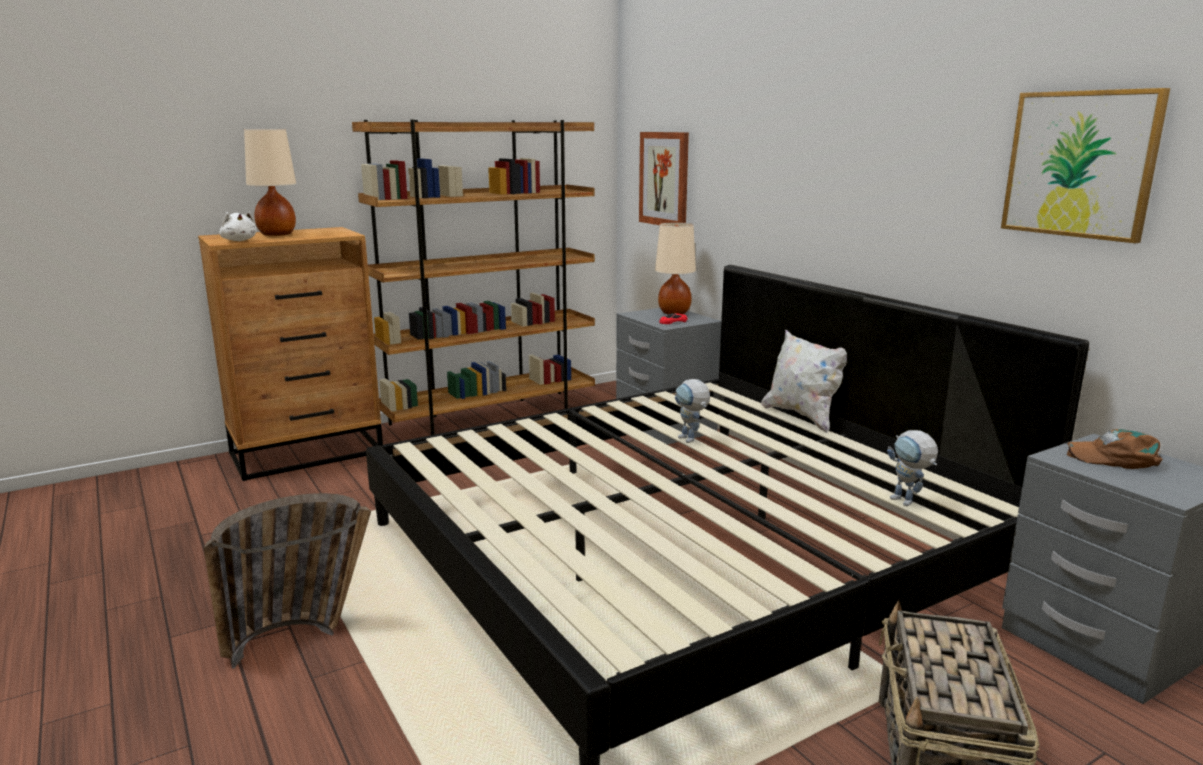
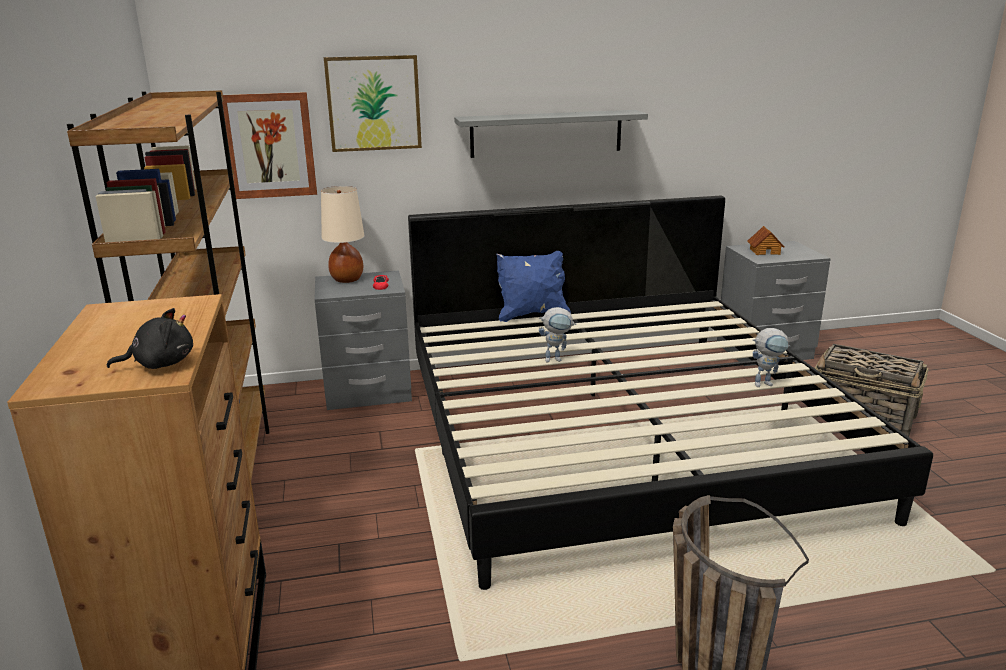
camera: 70 degrees left, 5 degrees up
(239, 240) = (160, 364): white plush toy -> black plush toy
(277, 235) = (123, 341): beige table lamp -> none
(803, 416) = (532, 315): white pillow -> blue pillow
(866, 198) = (546, 133): none -> grey shelf
(908, 503) = (698, 323): toy robot -> toy robot (766, 383)
(1080, 164) = (700, 95): picture -> picture (373, 103)
(1114, 458) = (764, 251): brown cap -> toy house

